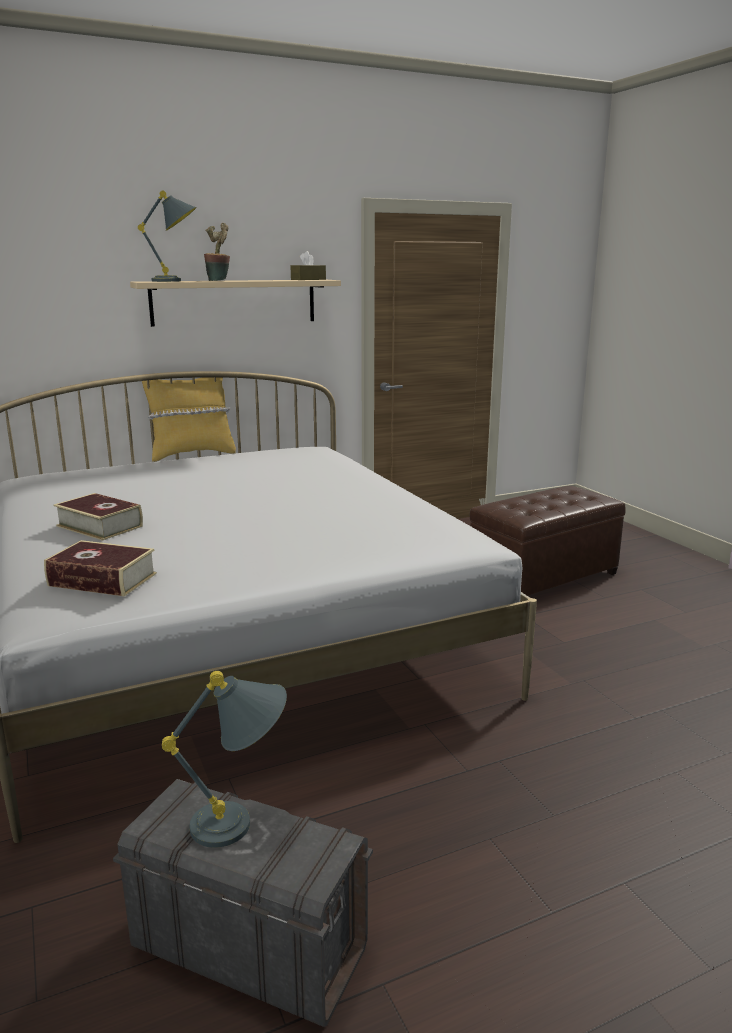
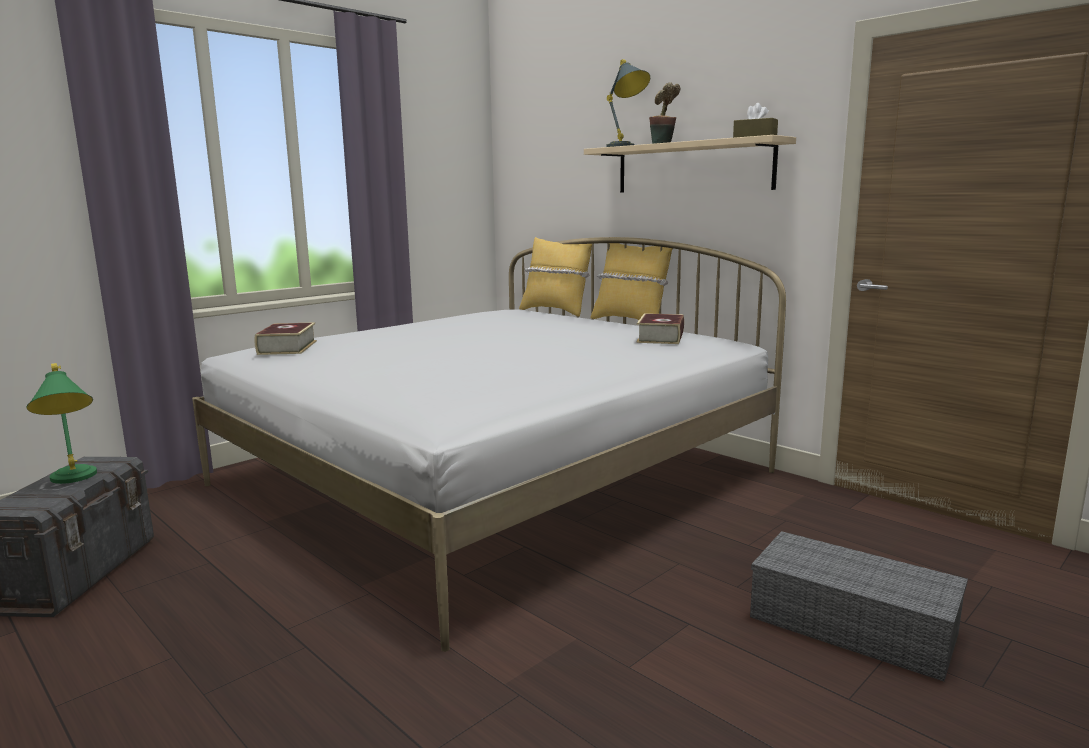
camera: 70 degrees right, 5 degrees down
(89, 465) = (556, 311): none -> yellow pillow
(100, 526) = (396, 331): book -> book (660, 337)
(243, 823) = (73, 481): grey table lamp -> green table lamp
(542, 577) = (855, 625): brown ottoman -> grey storage box

